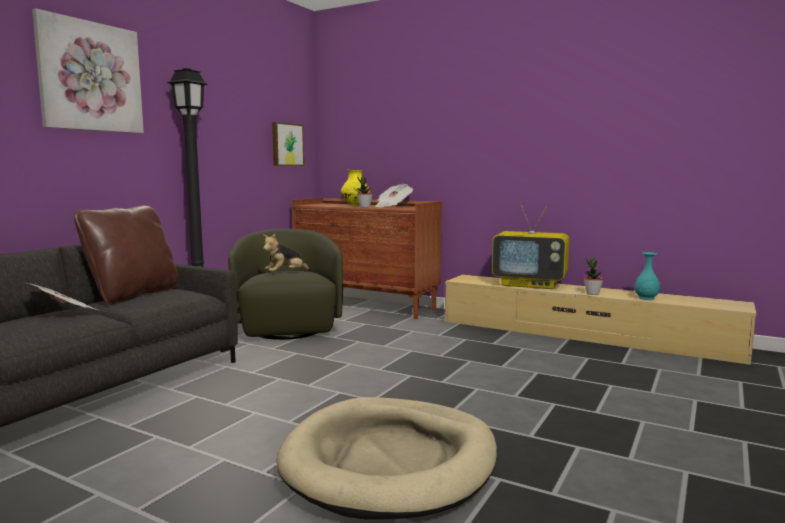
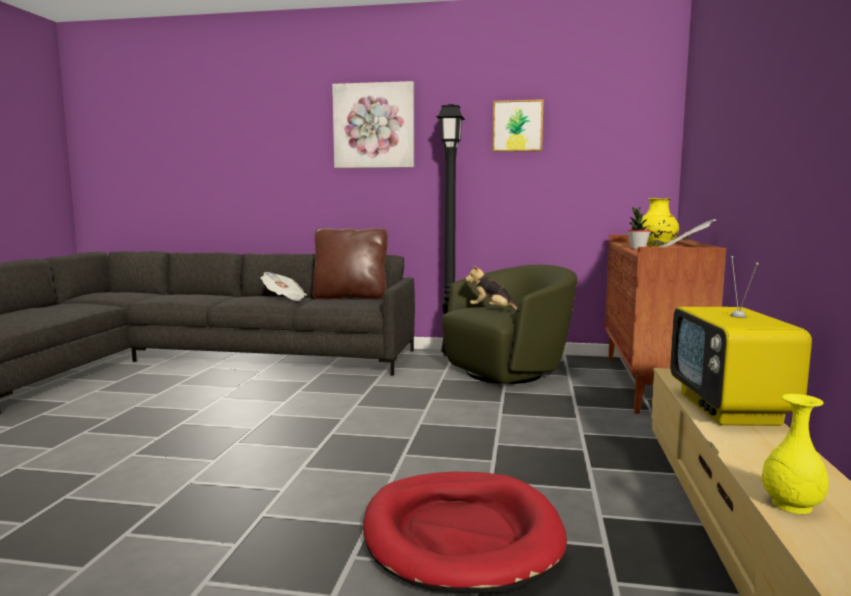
camera: 70 degrees right, 0 degrees up
(286, 144) = (614, 168): picture -> picture (517, 126)
(390, 462) = (196, 458): beige dog bed -> none
(573, 383) = (461, 535): none -> red dog bed
(592, 293) = (741, 455): potted plant -> none
(646, 298) = (791, 505): turquoise vase -> yellow vase

